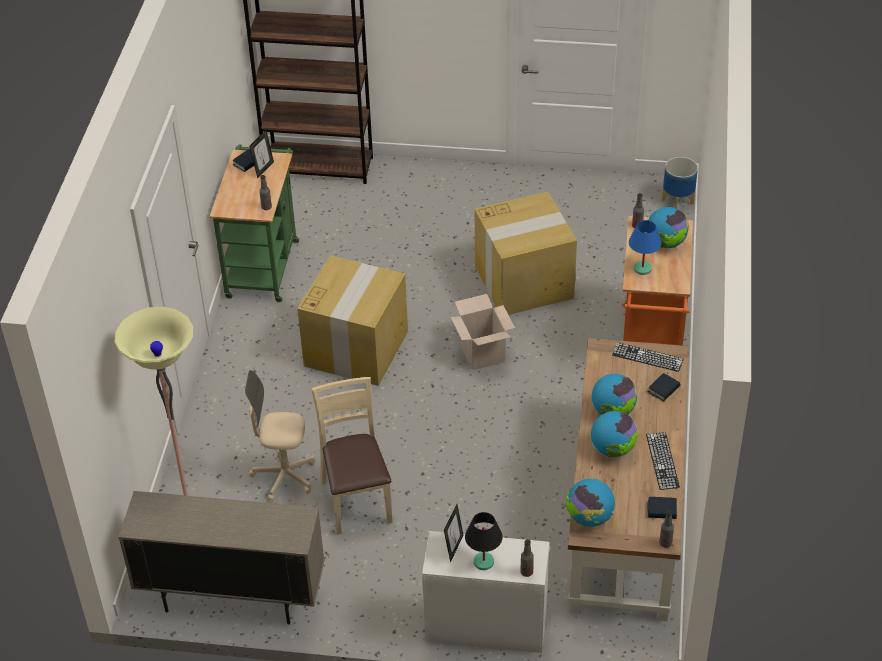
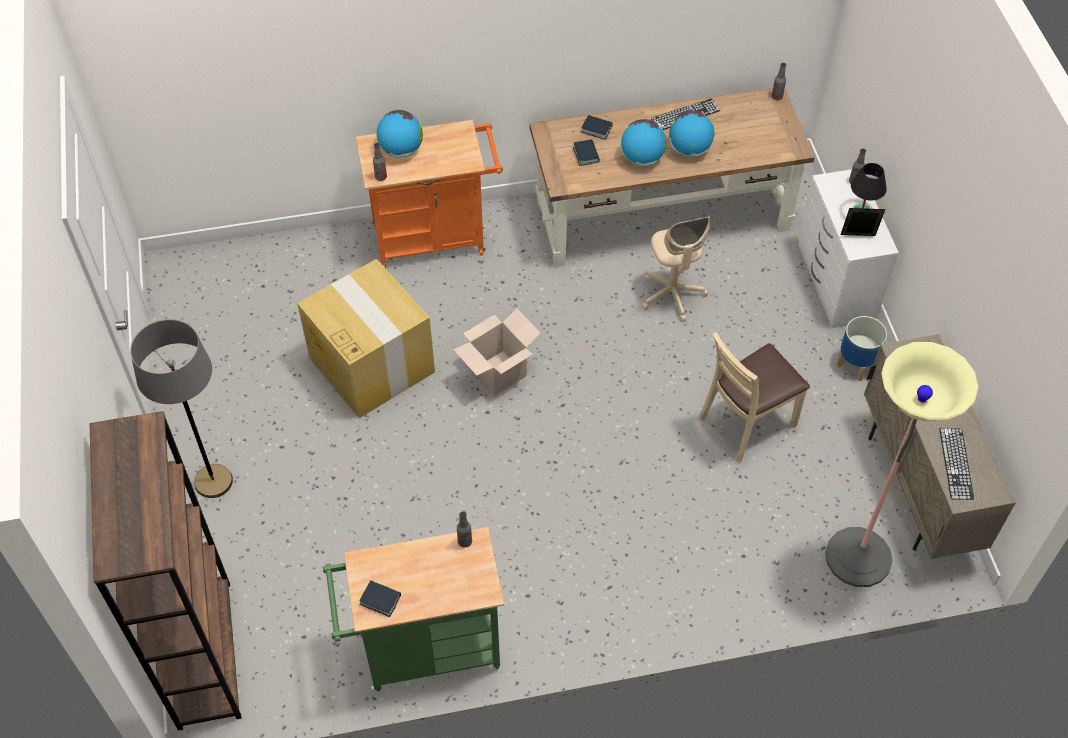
camera: 110 degrees left, 10 degrees up
(263, 169) = (388, 574): picture frame -> none
(284, 477) = (747, 499): beige office chair -> beige office chair (672, 295)
(356, 347) = (532, 494): cardboard box -> none
(453, 186) = (213, 481): none -> grey floor lamp
(589, 518) = (777, 149): globe -> none
(643, 269) = (448, 160): blue table lamp -> none
(647, 357) = (558, 148): keyboard -> keyboard (956, 463)
(662, 510) = (742, 105): book -> book (586, 154)
(677, 202) = (195, 258): planter -> planter (856, 365)

